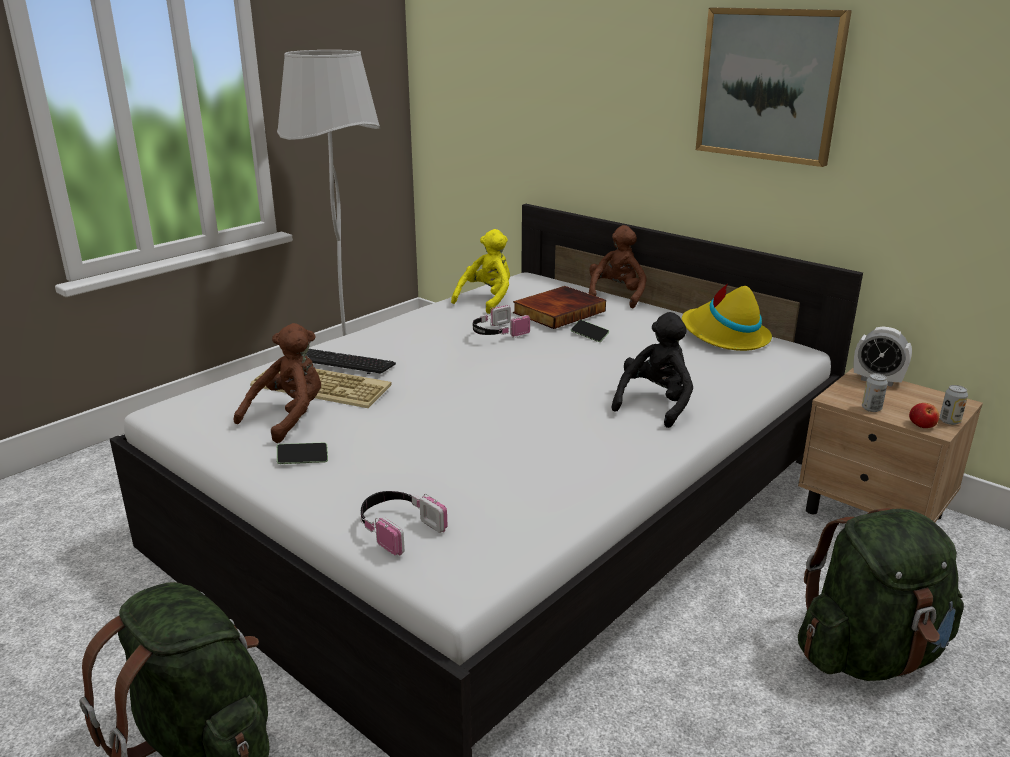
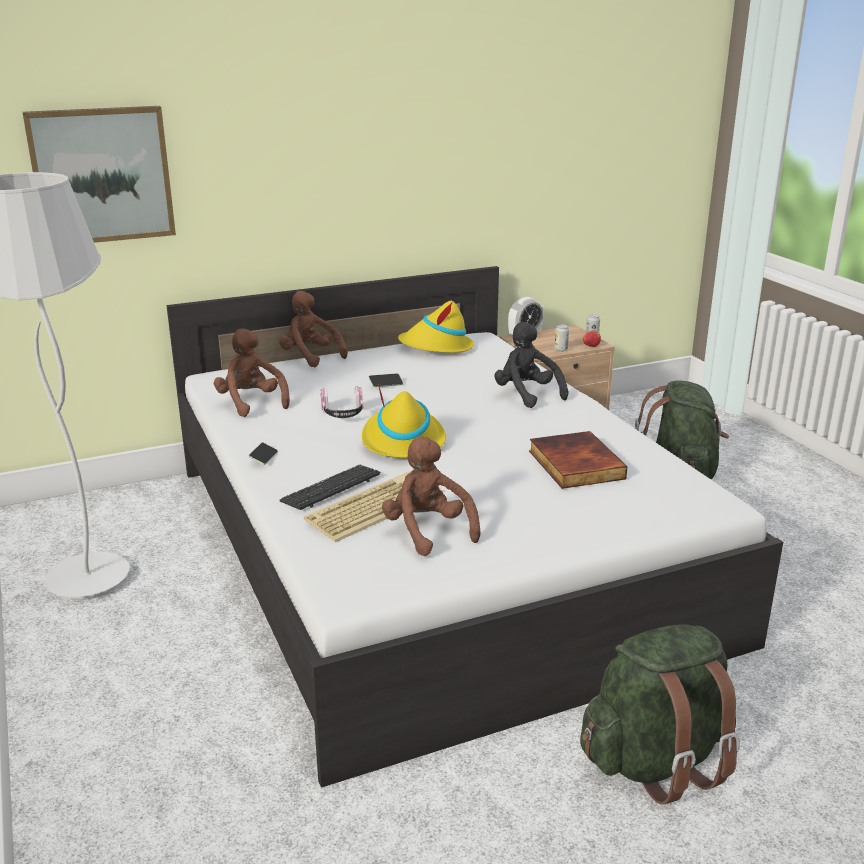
camera: 65 degrees left, 0 degrees up
(303, 459) = (517, 534): phone -> phone (263, 458)
(398, 528) = (651, 511): headphones -> none
(466, 368) = (402, 440): none -> yellow hat
(487, 300) = (251, 403): yellow plush toy -> brown plush toy
(558, 311) = (323, 382): book -> book (574, 464)
(769, 85) = (405, 142): picture -> picture (102, 175)

